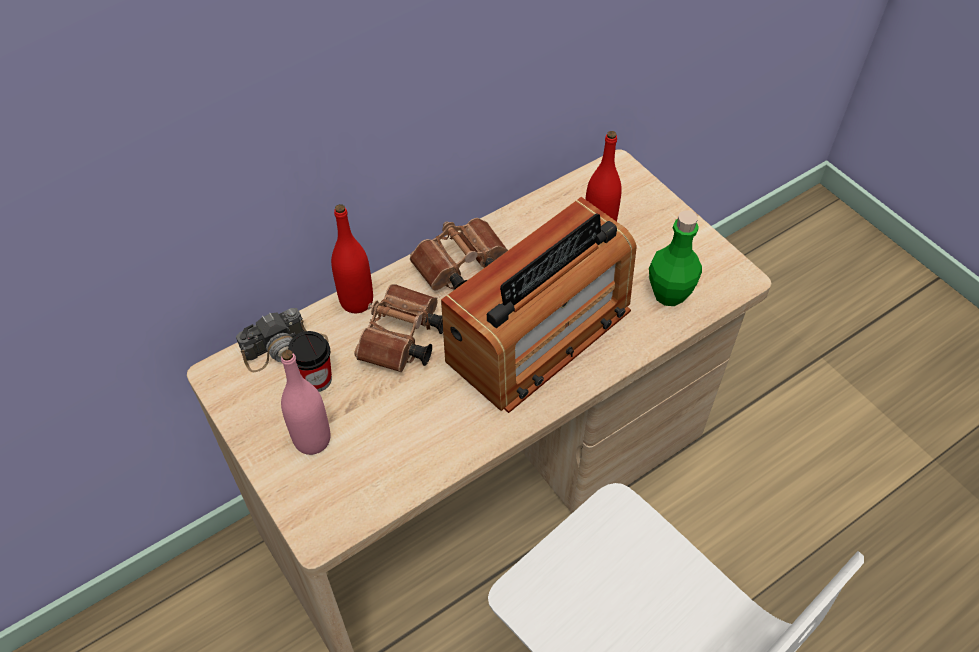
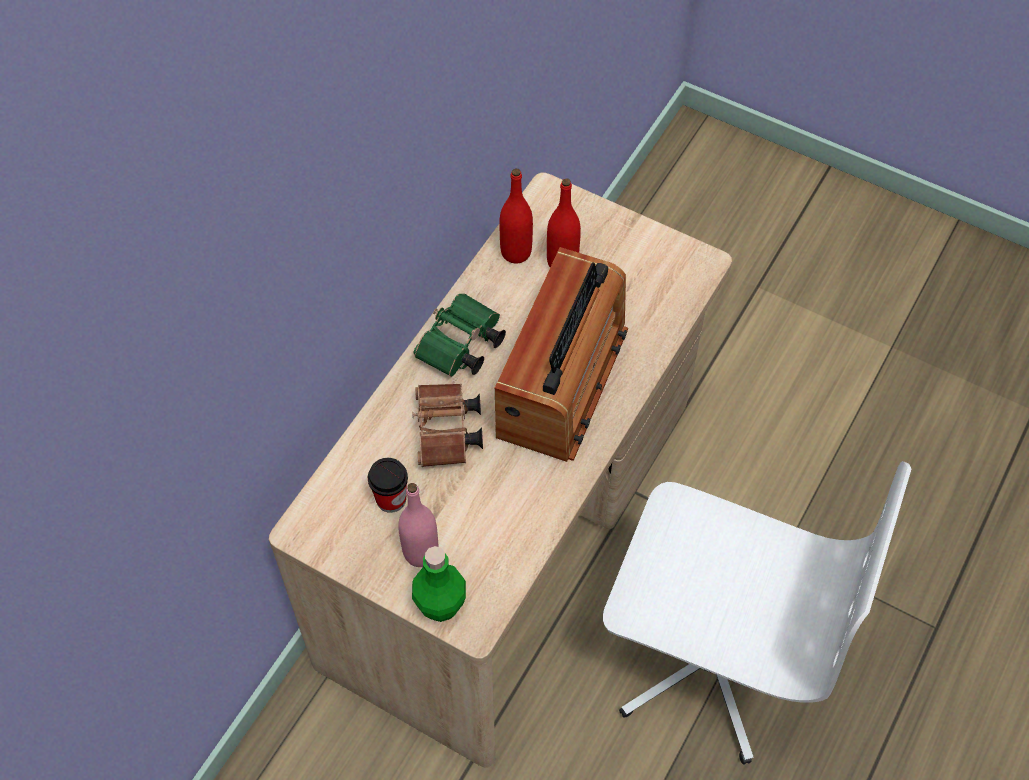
camera: 25 degrees left, 5 degrees up
(284, 347) = (344, 482): camera -> none
(356, 301) = (384, 413): red bottle -> red bottle (516, 252)
(460, 270) = (460, 347): brown binoculars -> green binoculars
(669, 294) = (652, 300): green bottle -> green bottle (440, 606)

